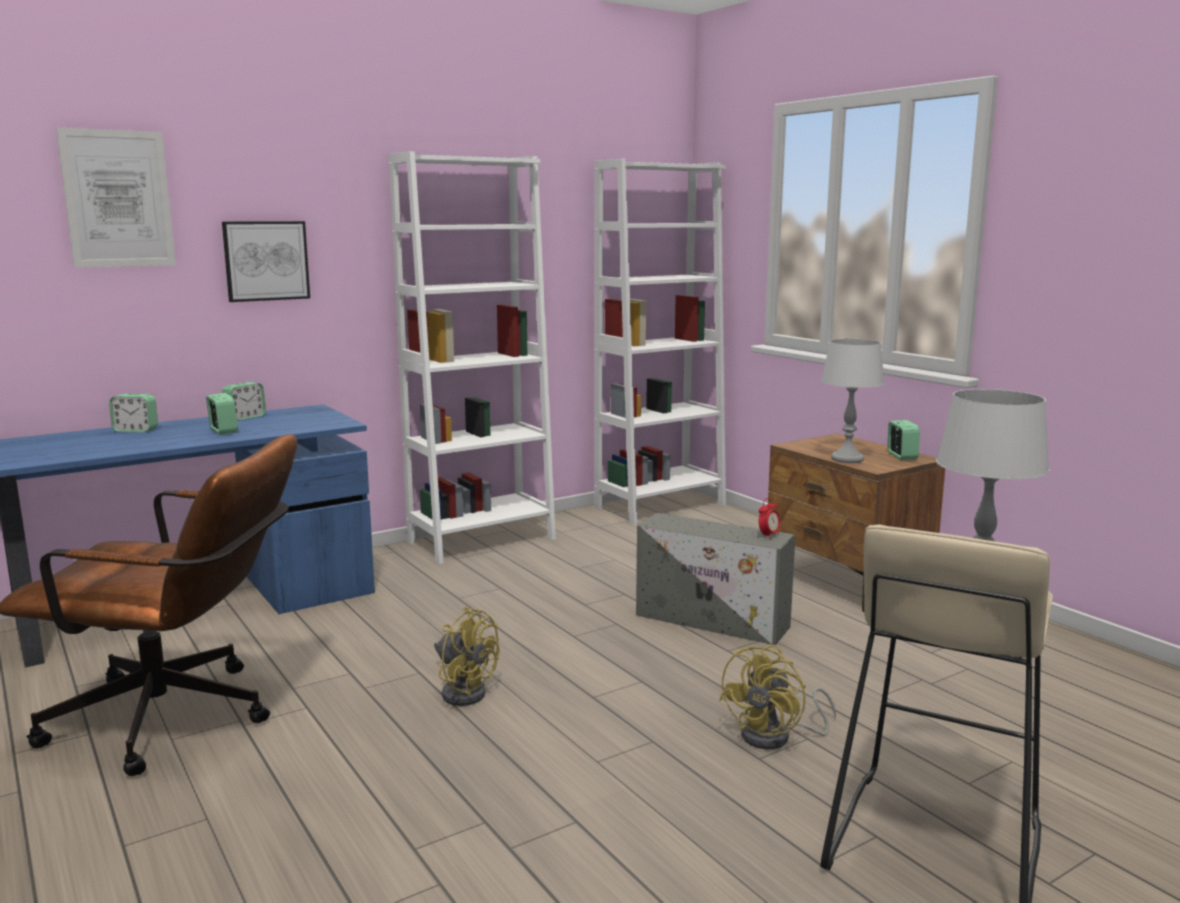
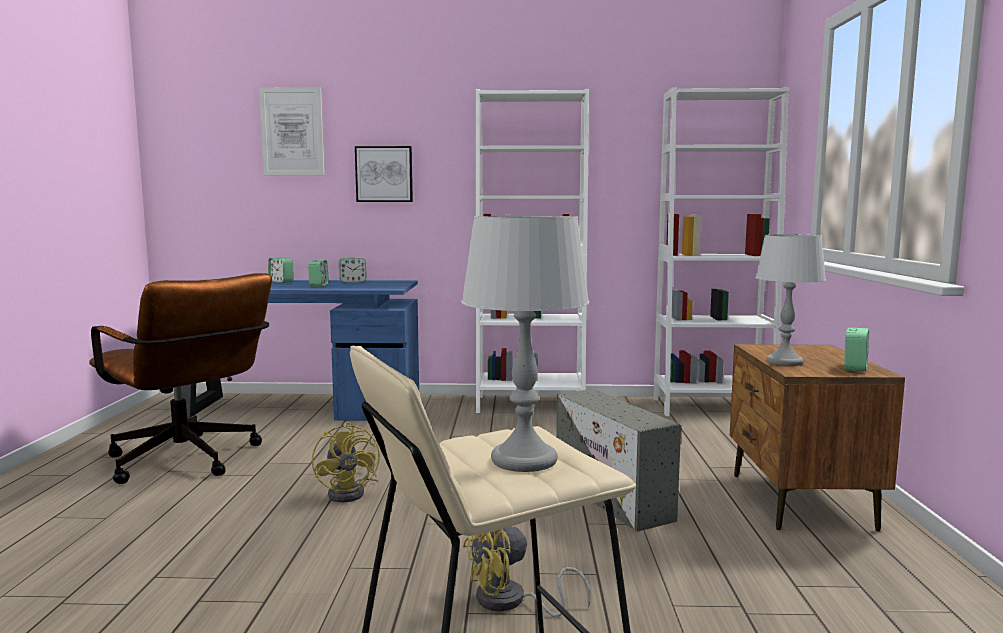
camera: 35 degrees right, 5 degrees down
(768, 536) = (651, 420): alarm clock -> none

